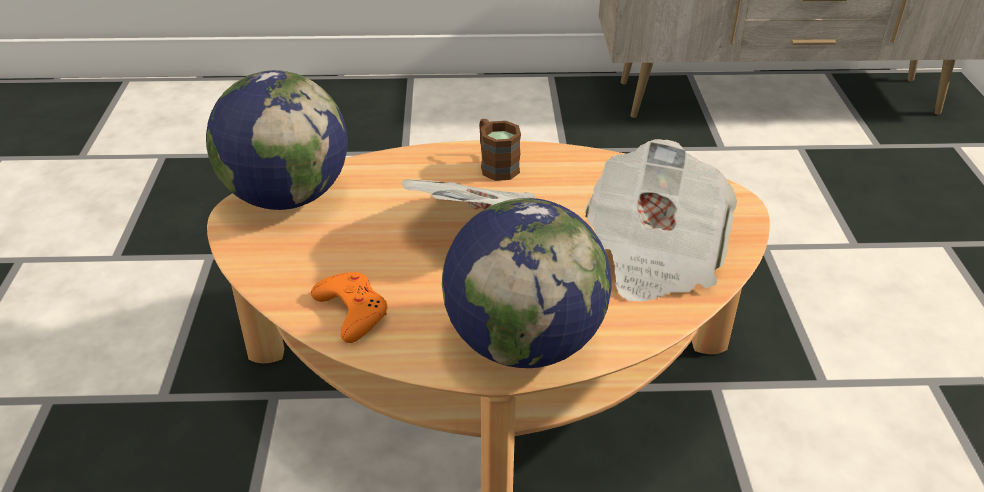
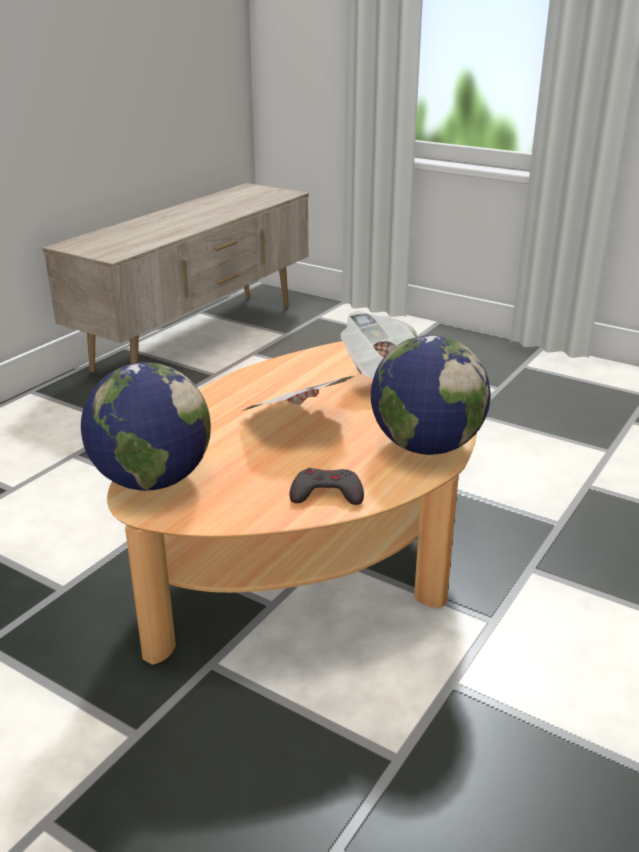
camera: 55 degrees left, 10 degrees down
(352, 311) = (326, 493): orange game controller -> grey game controller
(495, 165) = (235, 394): brown mug -> none

